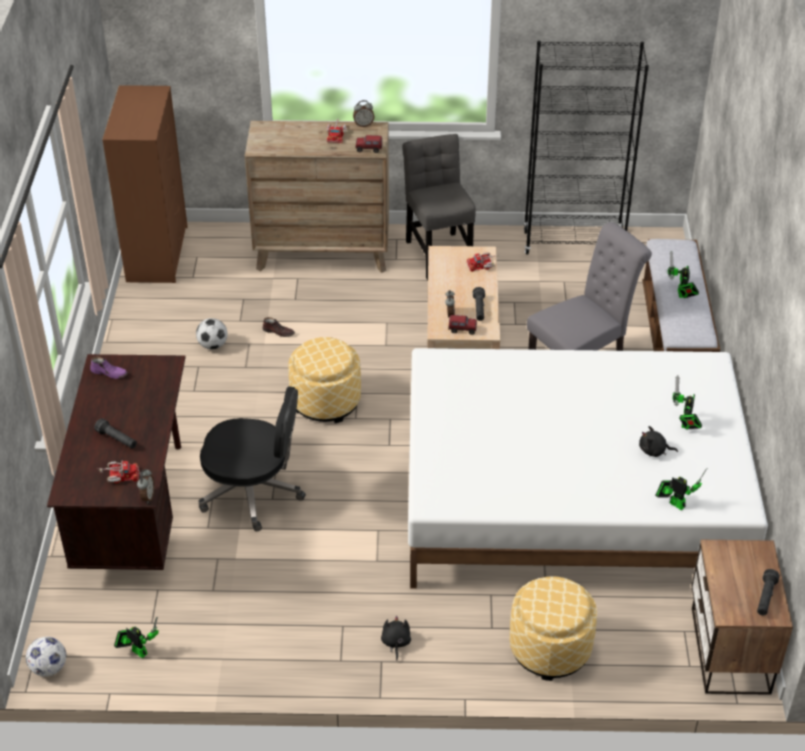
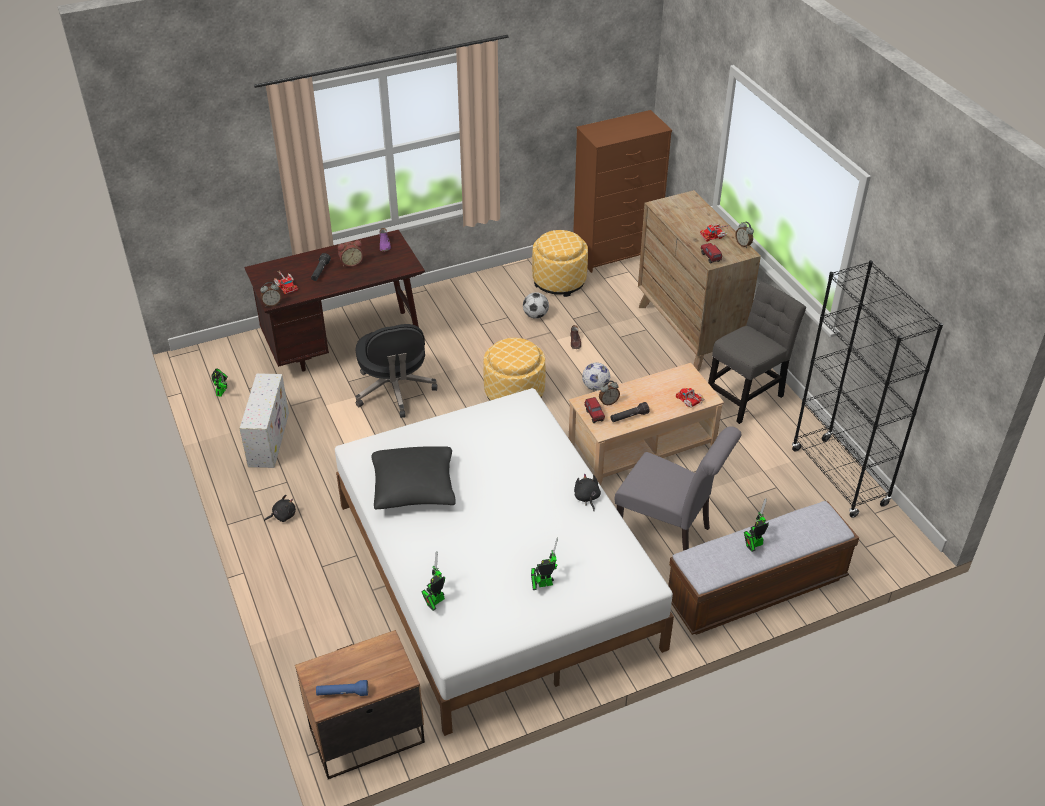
camera: 65 degrees right, 0 degrees up
(49, 668) = (191, 359): football -> football (595, 386)
(120, 409) = (351, 262): none -> alarm clock
(257, 624) = (269, 438): none -> white storage box
(512, 475) = (414, 488): none -> black pillow
(550, 648) = (315, 609): ottoman -> ottoman (559, 281)
(654, 451) = (495, 571): black plush toy -> black plush toy (587, 498)
(675, 503) = (435, 602): toy robot -> toy robot turned 150 degrees counterclockwise
(765, 597) = (342, 693): black flashlight -> blue flashlight

